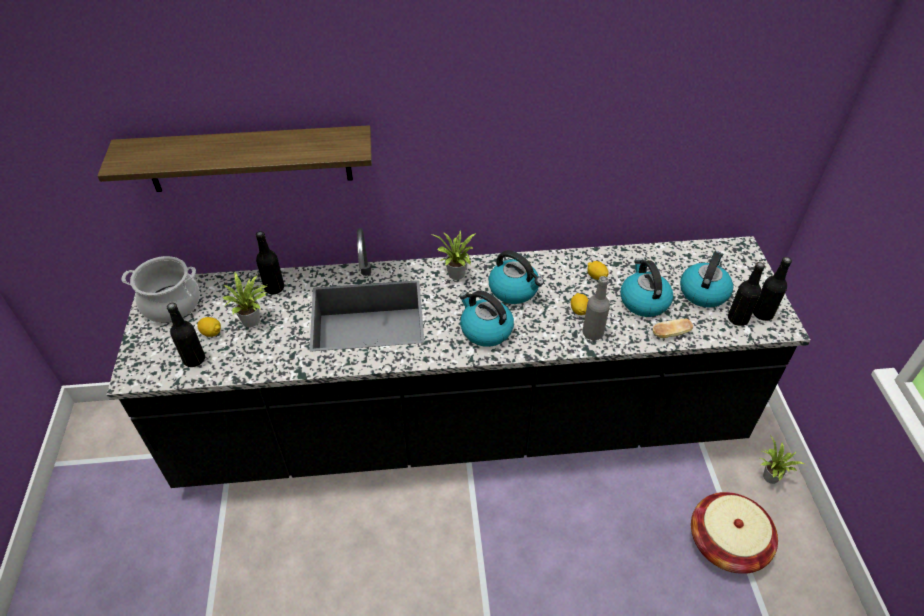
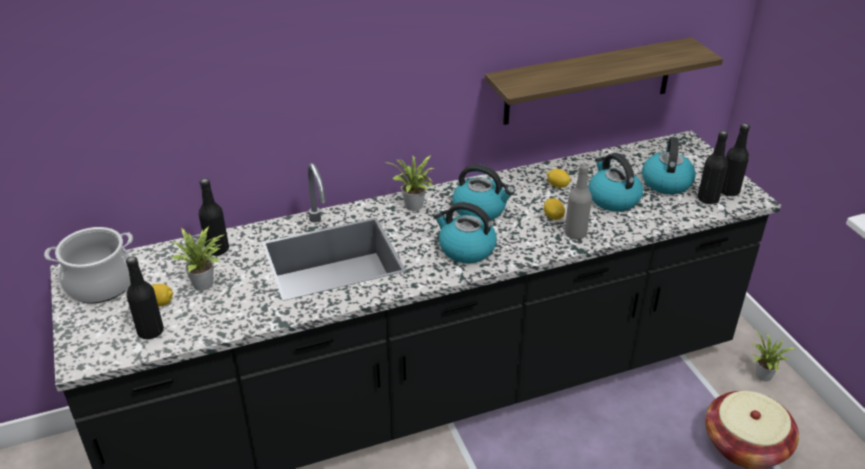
camera: 15 degrees left, 10 degrees down
(249, 159) = (184, 99): shelf -> shelf (589, 81)
(670, 334) = (651, 221): bread -> none

